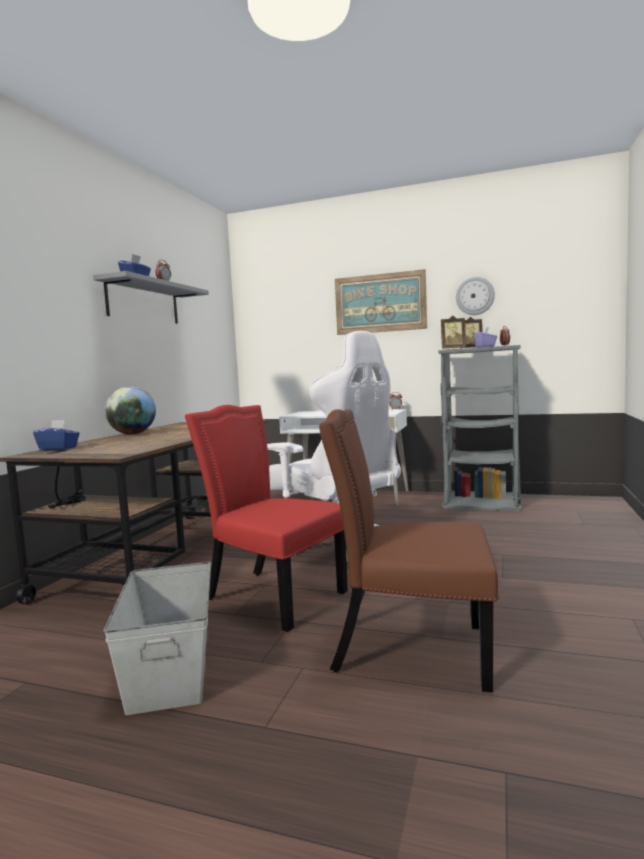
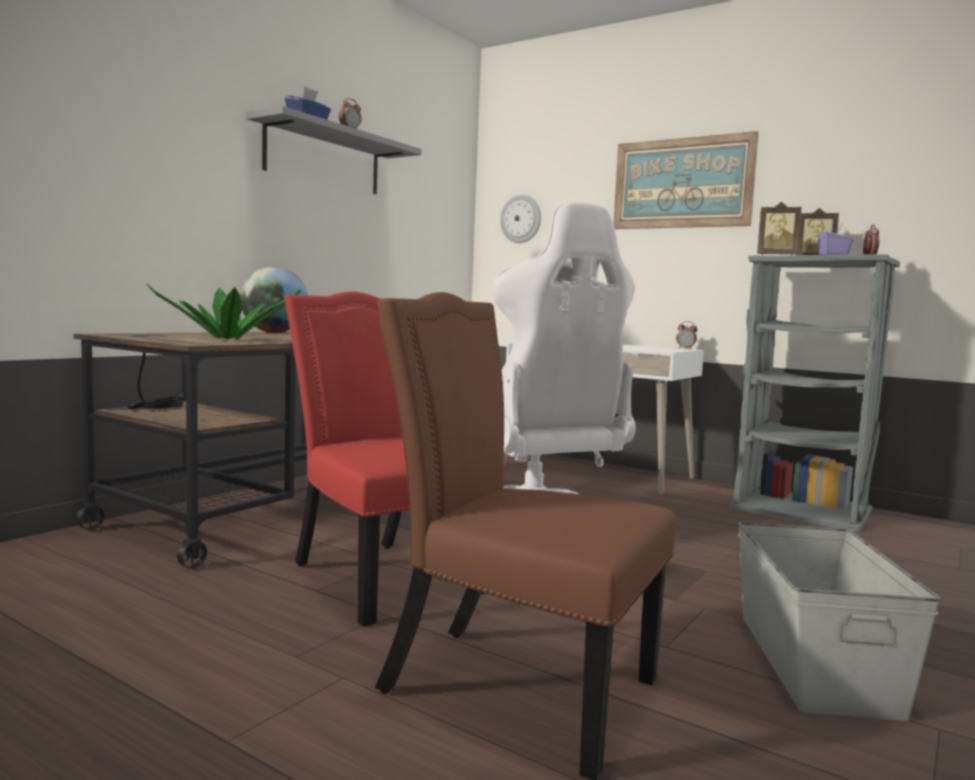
camera: 15 degrees right, 0 degrees up
(58, 448) = (154, 333): blue tissue box -> none
(125, 447) = (227, 339): none -> potted plant
(170, 666) = (179, 636): grey storage box -> grey storage box (814, 662)
(475, 296) = (835, 176): wall clock -> wall clock (521, 219)

